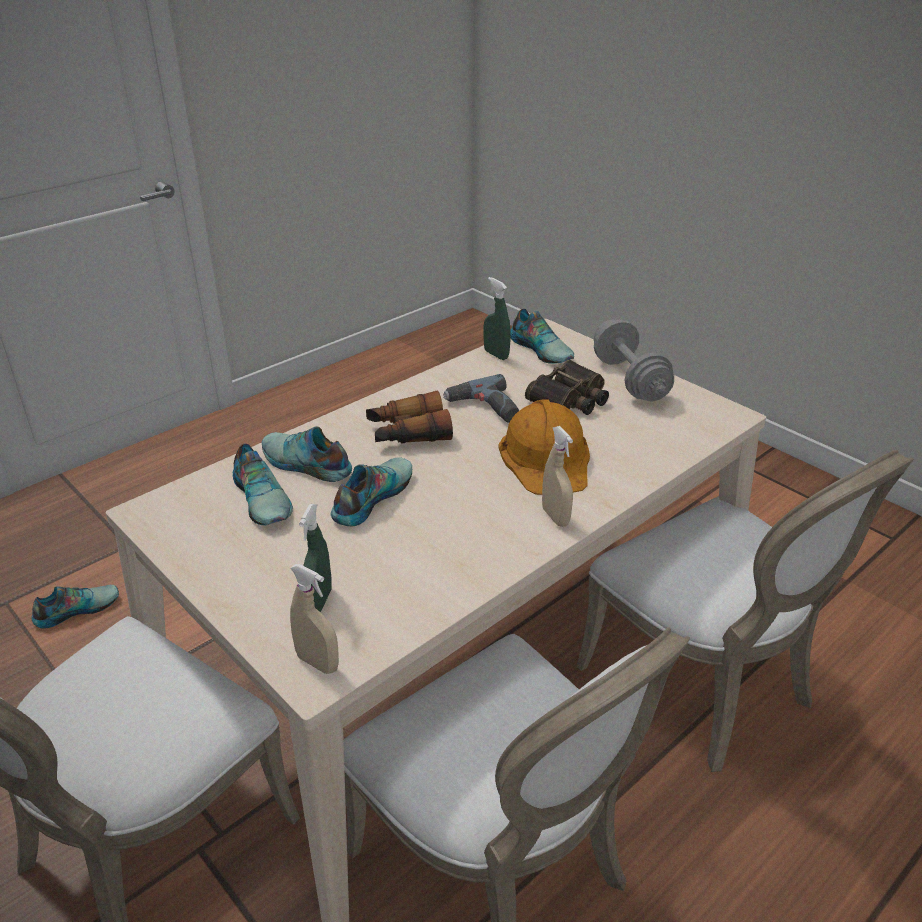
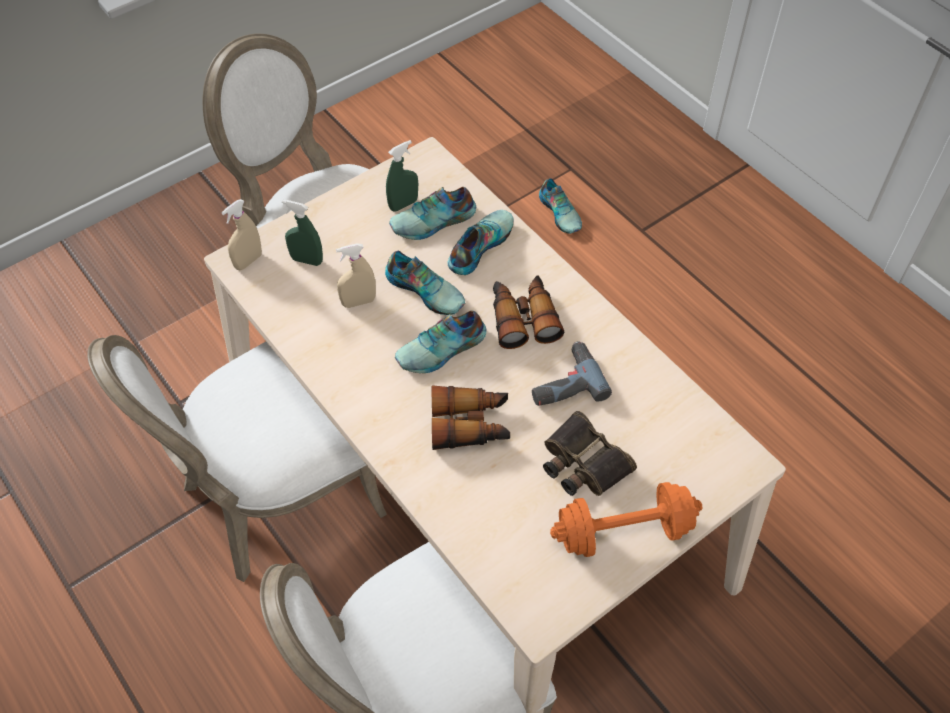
camera: 95 degrees right, 20 degrees up
(496, 354) = (683, 404): green spray bottle -> green spray bottle (403, 204)
(542, 349) = (698, 452): shoe -> shoe (442, 350)
(547, 457) = (470, 424): orange hard hat -> binoculars
(555, 517) = (378, 418): beige spray bottle -> beige spray bottle (358, 302)
(629, 379) = (623, 532): grey dumbbell -> orange dumbbell

